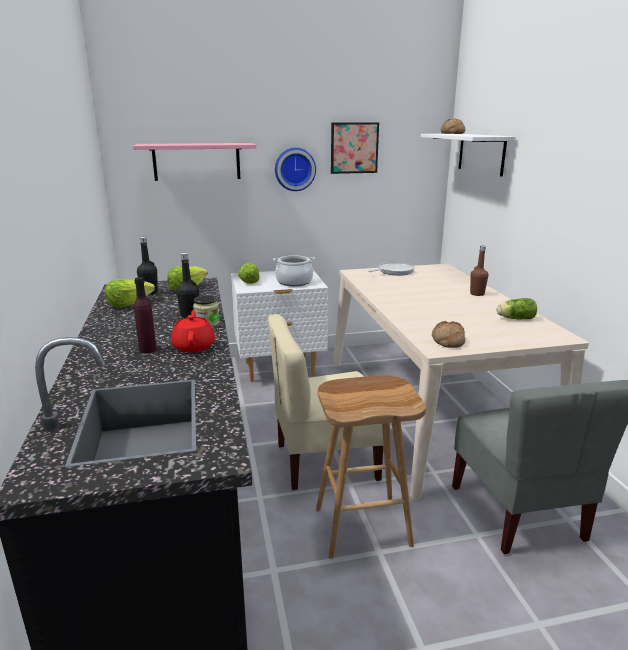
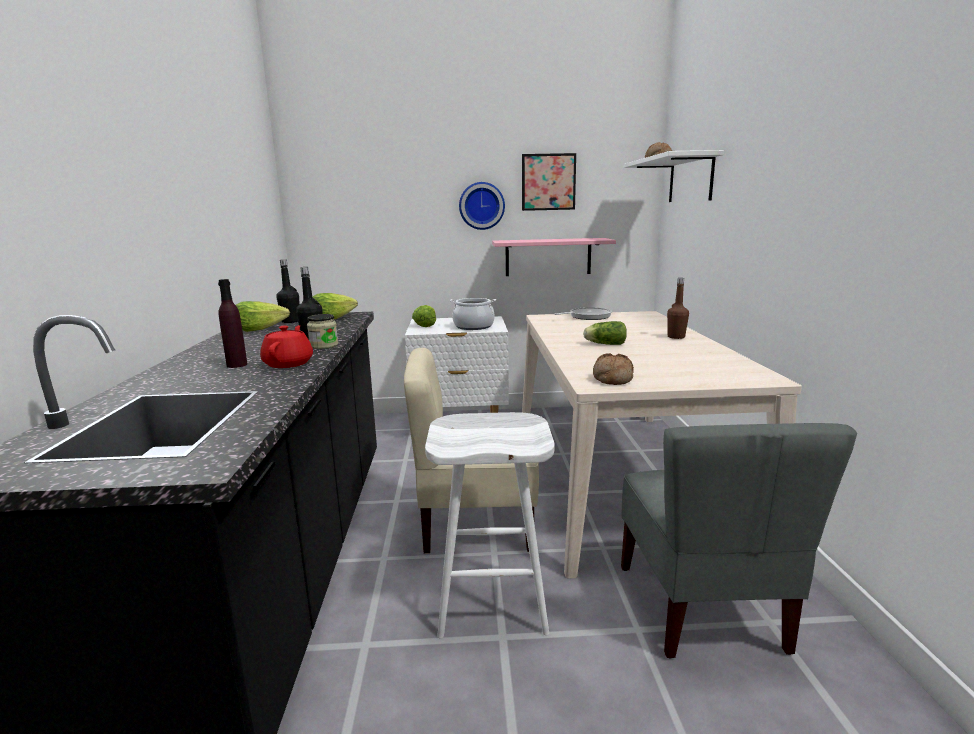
camera: 10 degrees right, 5 degrees down
(196, 161) = (376, 198): pink shelf -> pink shelf (548, 257)
(363, 526) = (494, 603): brown stool -> white stool
(514, 318) = (711, 360): lettuce -> lettuce (604, 344)

